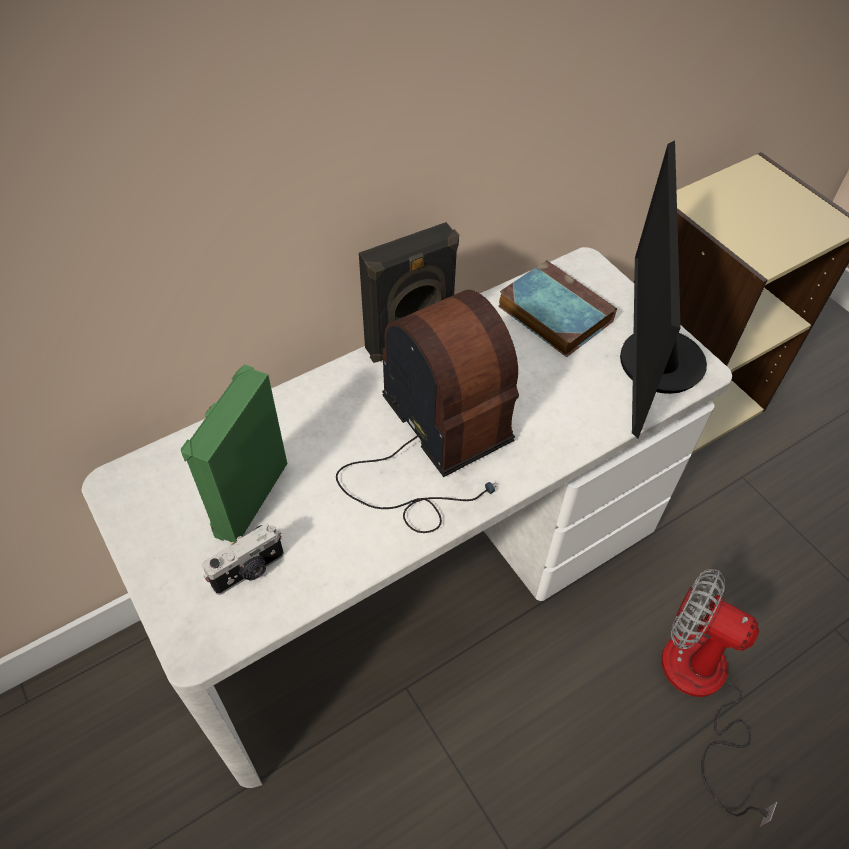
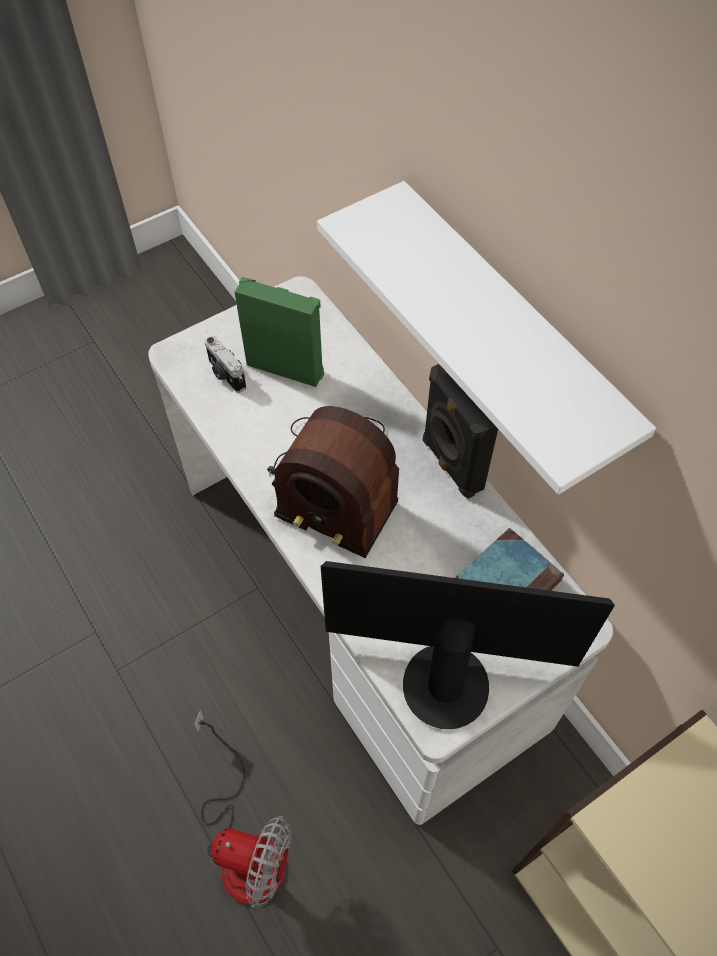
camera: 90 degrees right, 5 degrees up
(399, 137) = (510, 330): none -> white shelf
(432, 447) = (333, 483): radio -> radio turned 60 degrees clockwise
(700, 690) = (245, 845): fan -> fan turned 75 degrees clockwise

